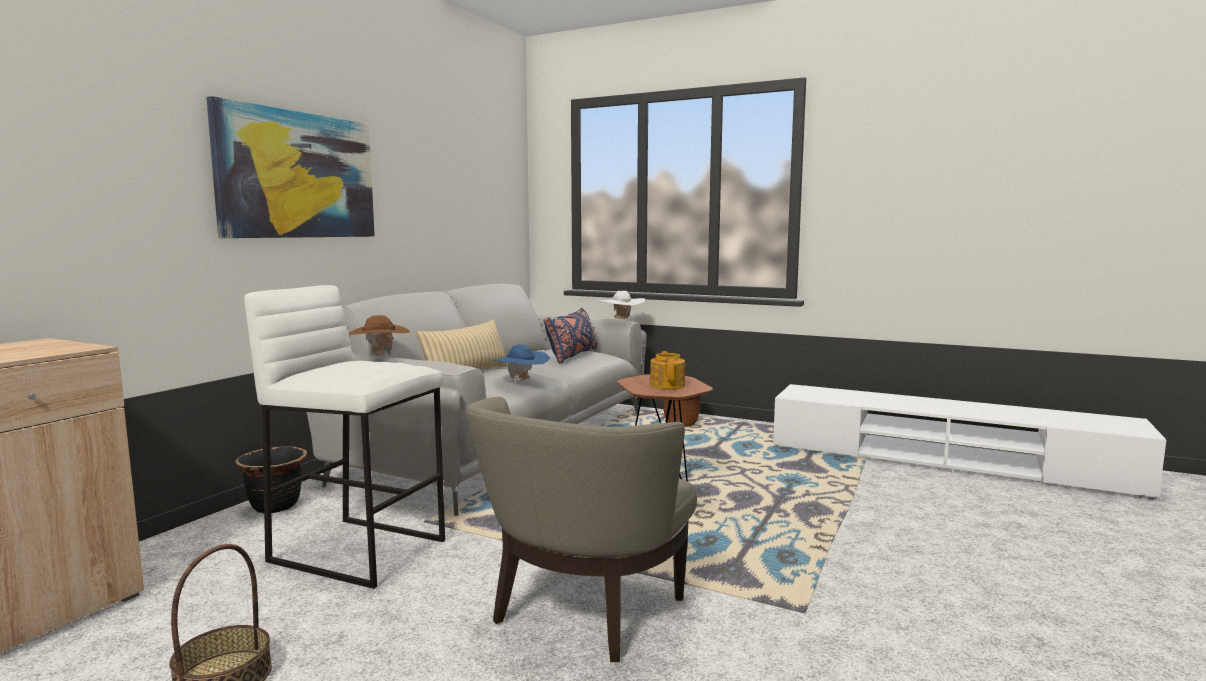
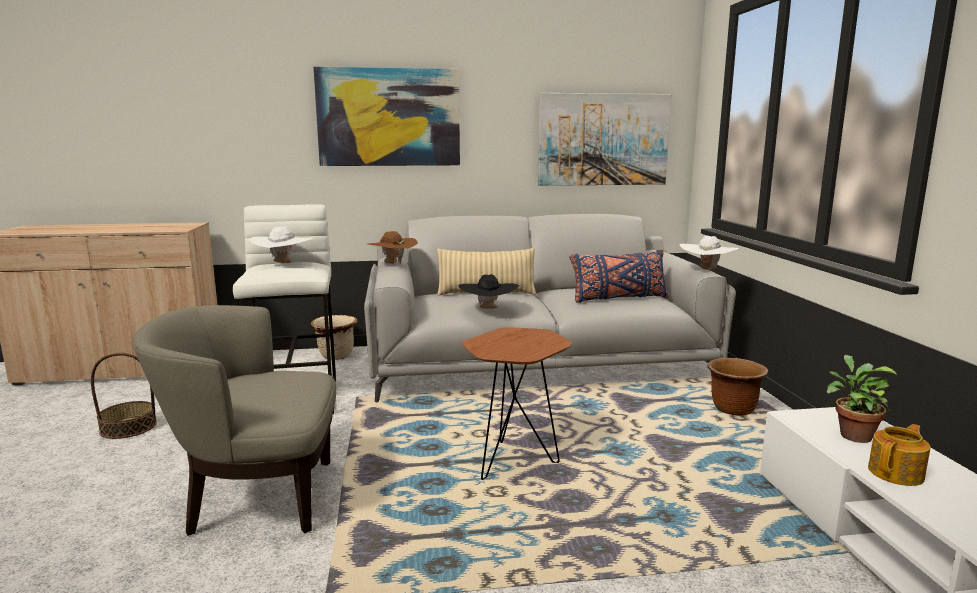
camera: 55 degrees right, 5 degrees up
(276, 506) = (336, 356): black planter -> beige planter
(352, 364) = (283, 264): none -> white hat
(476, 211) = (603, 139): none -> picture
(521, 382) = (488, 310): blue hat -> black hat
(667, 385) = (512, 344): teapot -> teapot (897, 473)
(825, 395) = (852, 434): none -> potted plant

